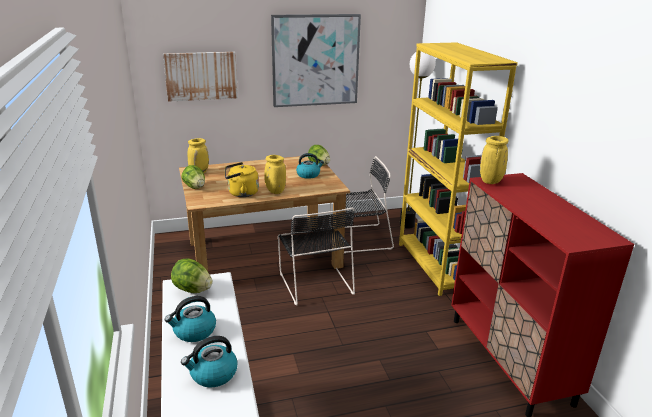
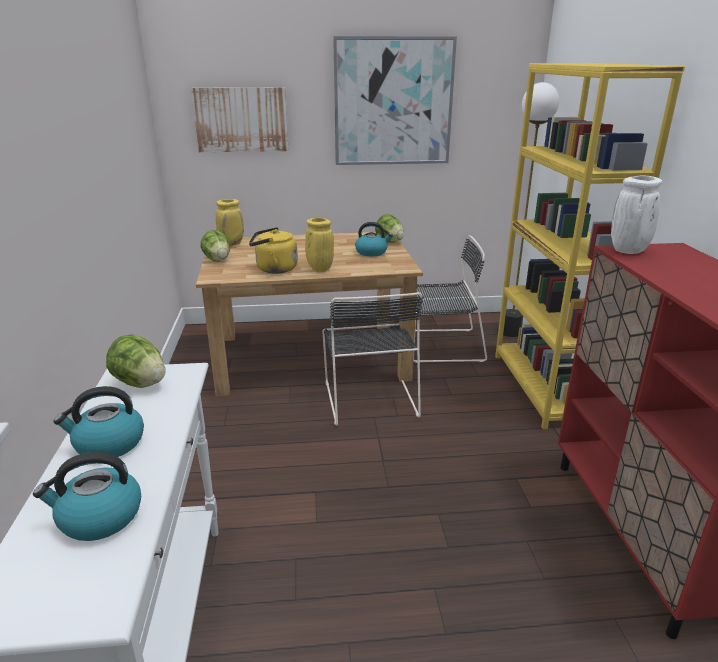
camera: 10 degrees right, 0 degrees up
(490, 182) = (628, 251): yellow vase -> white vase

